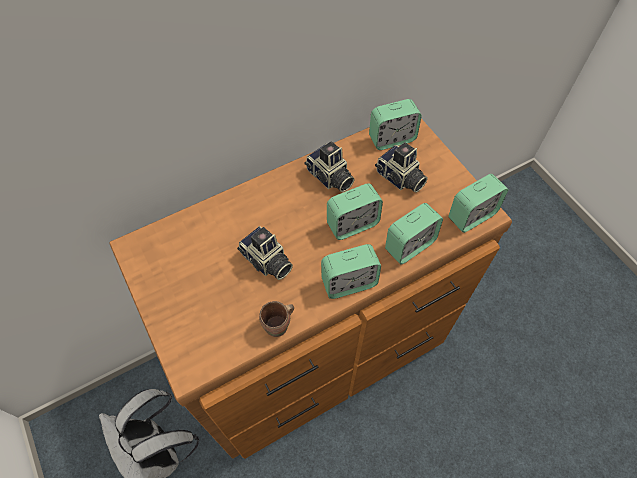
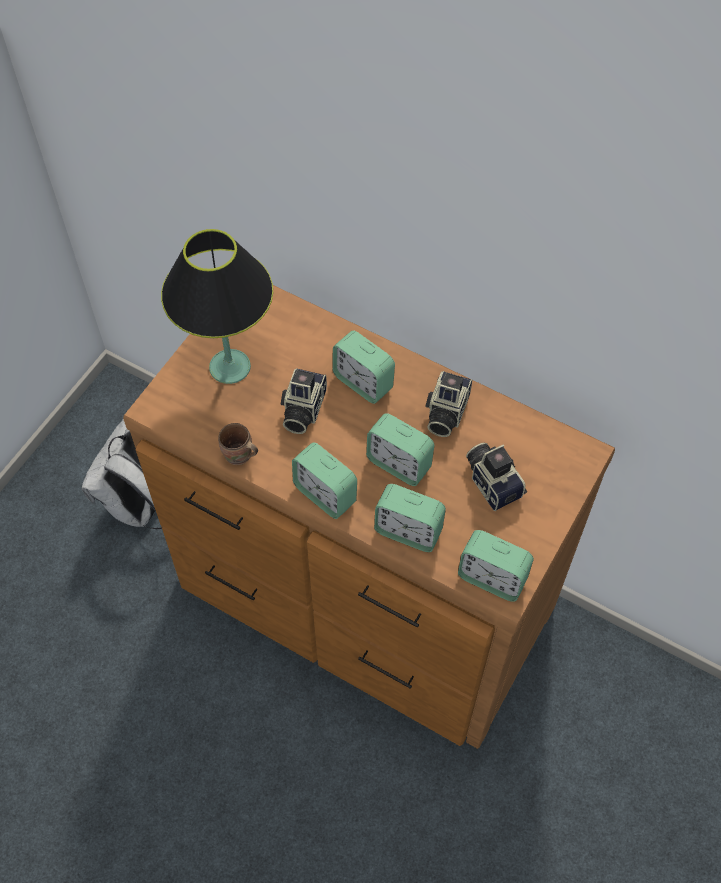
camera: 60 degrees right, 0 degrees up
(192, 292) = (230, 367): none -> black table lamp
(392, 139) = (547, 447): alarm clock -> alarm clock (363, 382)
(399, 179) = (493, 482): camera -> camera turned 135 degrees clockwise

